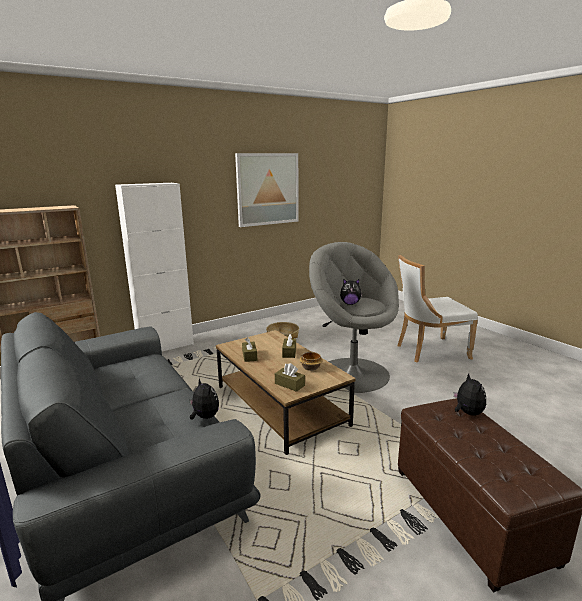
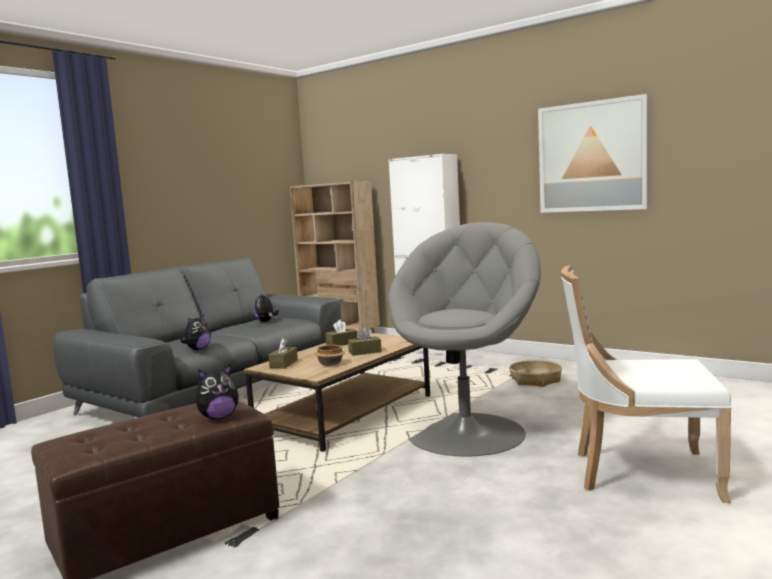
camera: 70 degrees right, 10 degrees down
(350, 303) = (443, 310): plush toy -> plush toy (266, 321)
(429, 351) = (639, 473): white chair -> white chair turned 45 degrees counterclockwise

